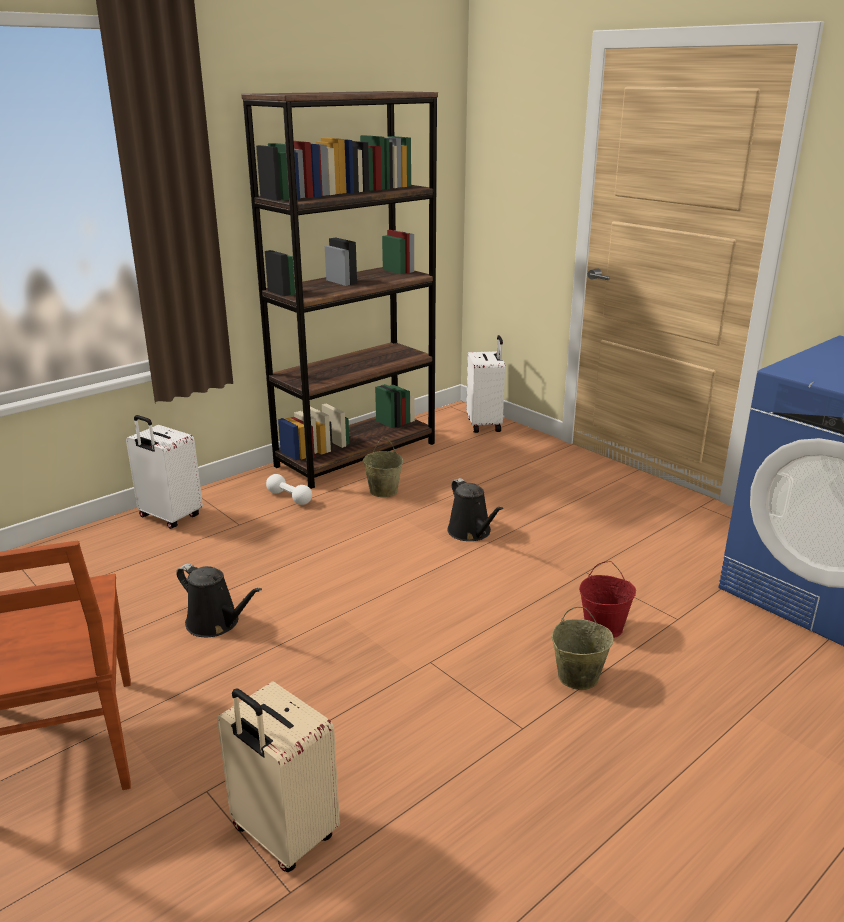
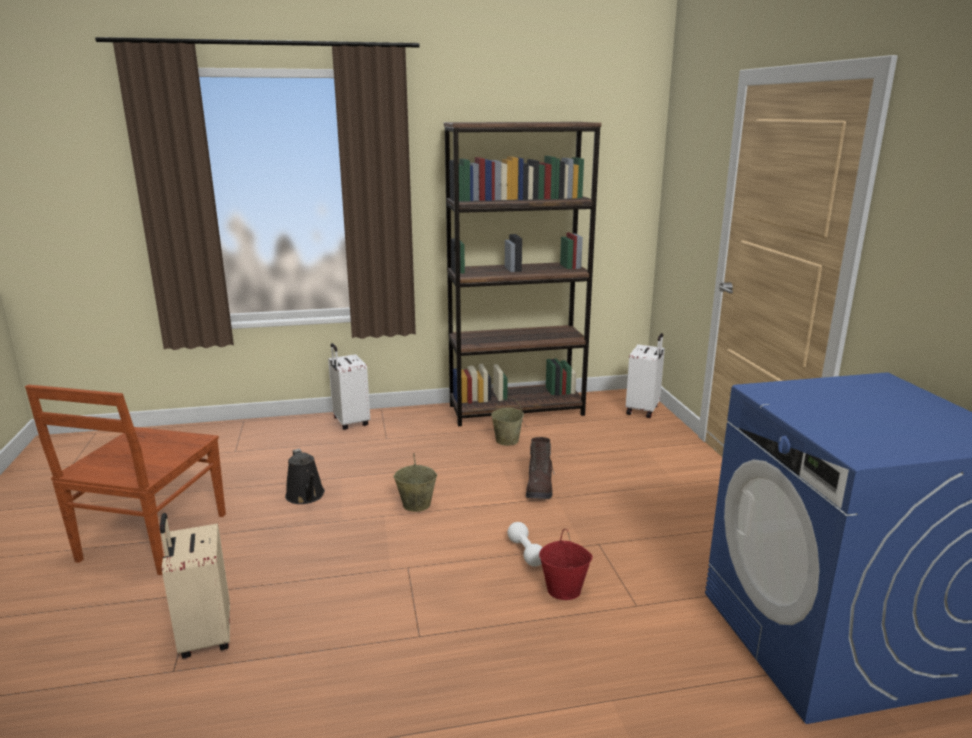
camera: 30 degrees right, 5 degrees down
(289, 498) = (437, 429): white dumbbell -> white dumbbell (525, 552)
(471, 532) = (539, 487): black watering can -> brown boot
(577, 677) = (500, 617): beige bucket -> beige bucket (416, 504)

